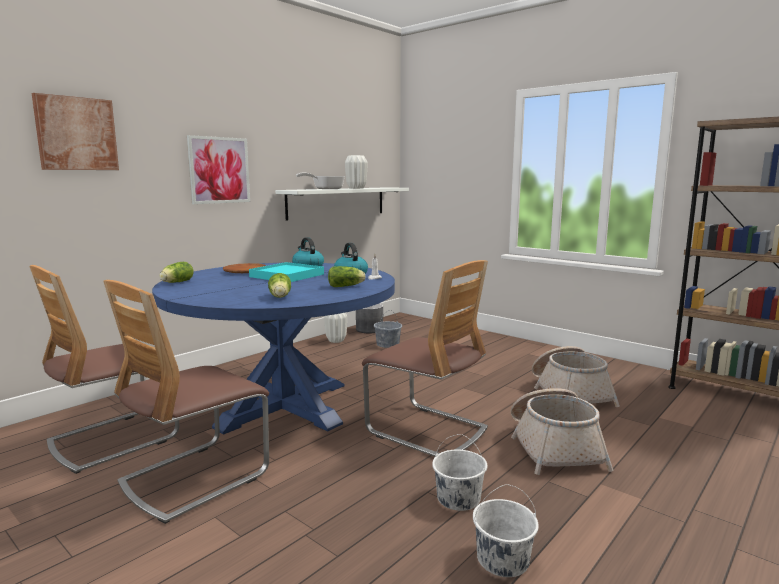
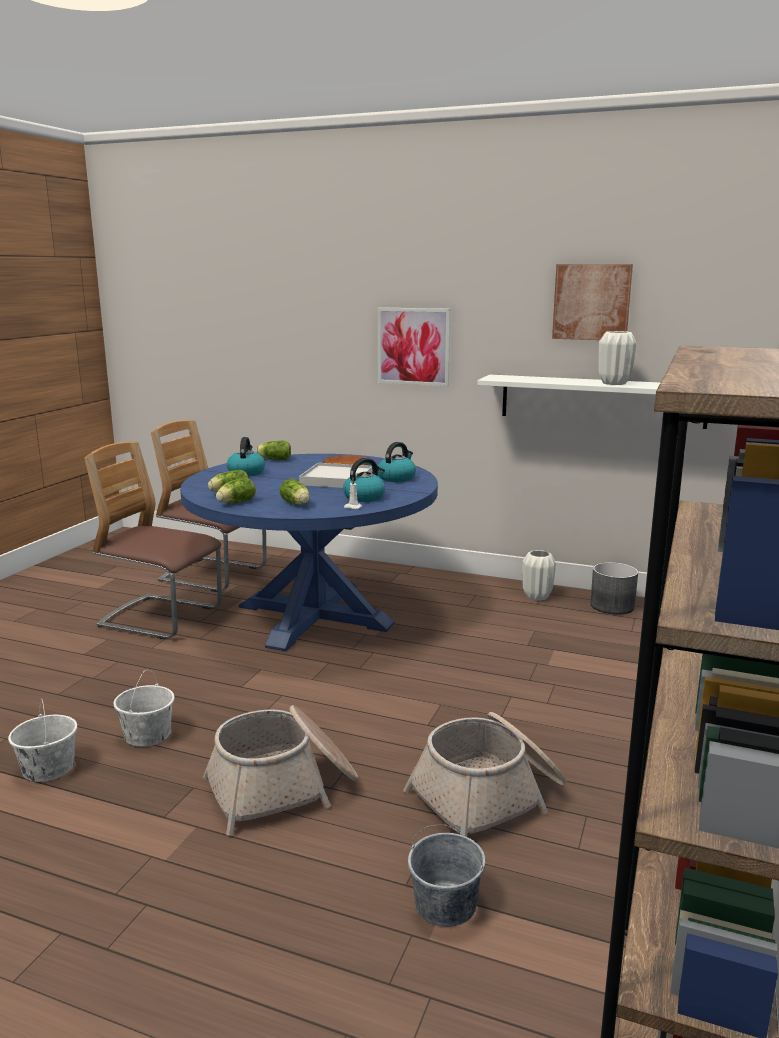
camera: 70 degrees right, 5 degrees up
(76, 134) = (280, 310): picture -> picture (591, 302)
(210, 290) = (246, 472): none -> kettle
(287, 275) = (337, 479): turquoise tray -> white tray
(317, 297) = (235, 502): none -> lettuce
(324, 189) = (554, 379): frying pan -> none
(388, 344) = (561, 629): grey bucket -> grey bucket (446, 905)
(426, 431) = (290, 698): chair -> none

